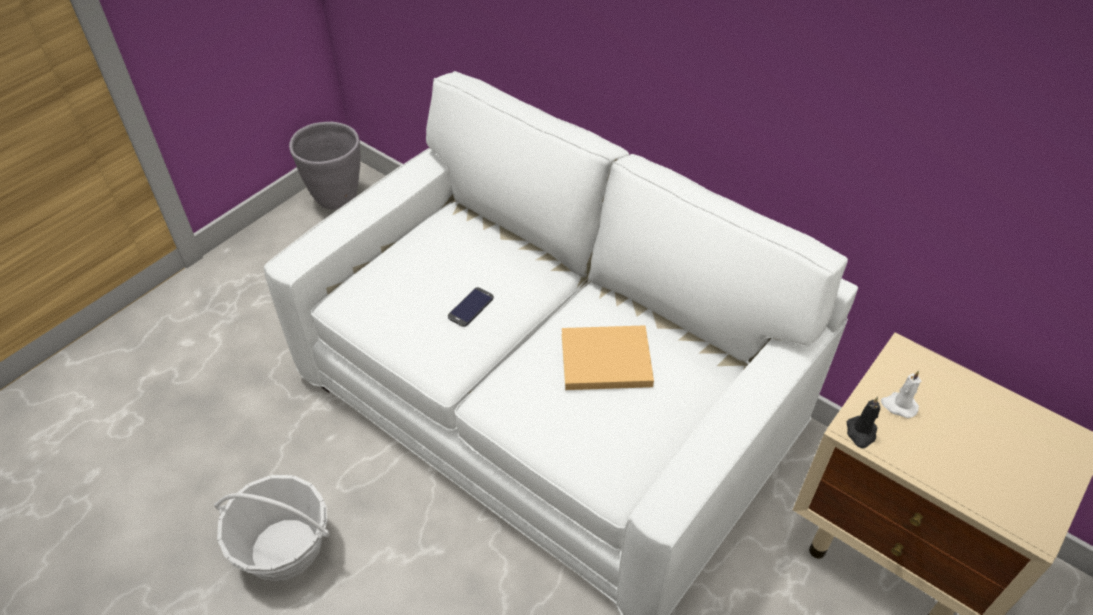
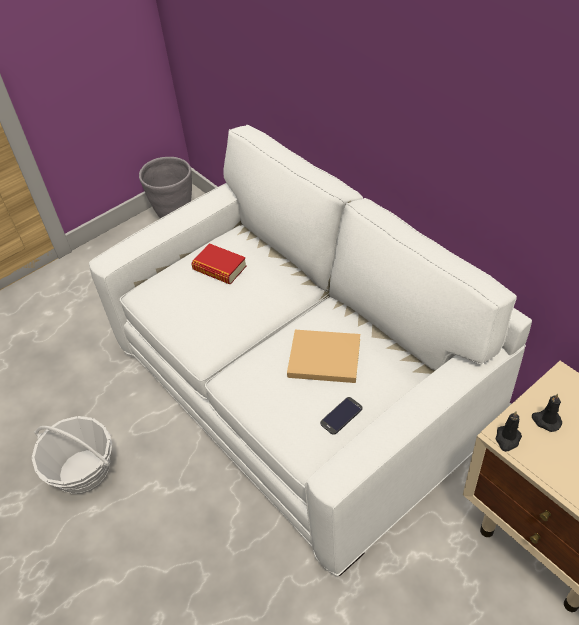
camera: 15 degrees right, 0 degrees up
(441, 259) = (219, 268): none -> book
(470, 307) = (232, 306): phone -> phone (341, 415)
(898, 405) = (546, 420): white candle -> black candle

